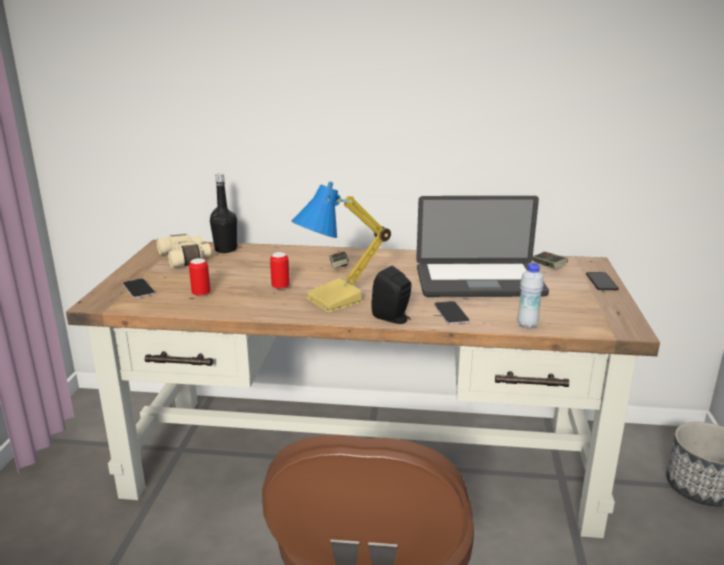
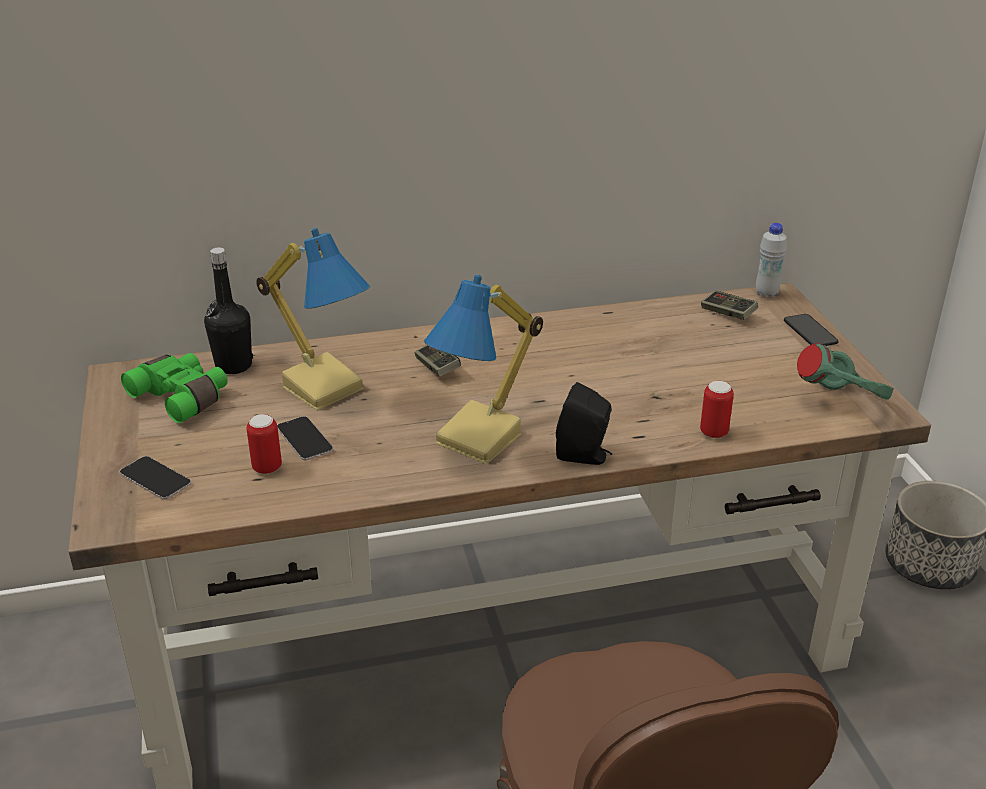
camera: 20 degrees left, 10 degrees up
(186, 258) = (183, 397): beige binoculars -> green binoculars
(266, 264) = (325, 386): none -> table lamp
(280, 287) = (380, 428): can -> can (713, 433)
(451, 313) = (655, 430): phone -> phone (304, 439)
(479, 282) = (656, 363): laptop -> none
(527, 325) = (763, 430): white bottle -> white bottle (766, 294)
(597, 320) = (842, 403): none -> green headphones

